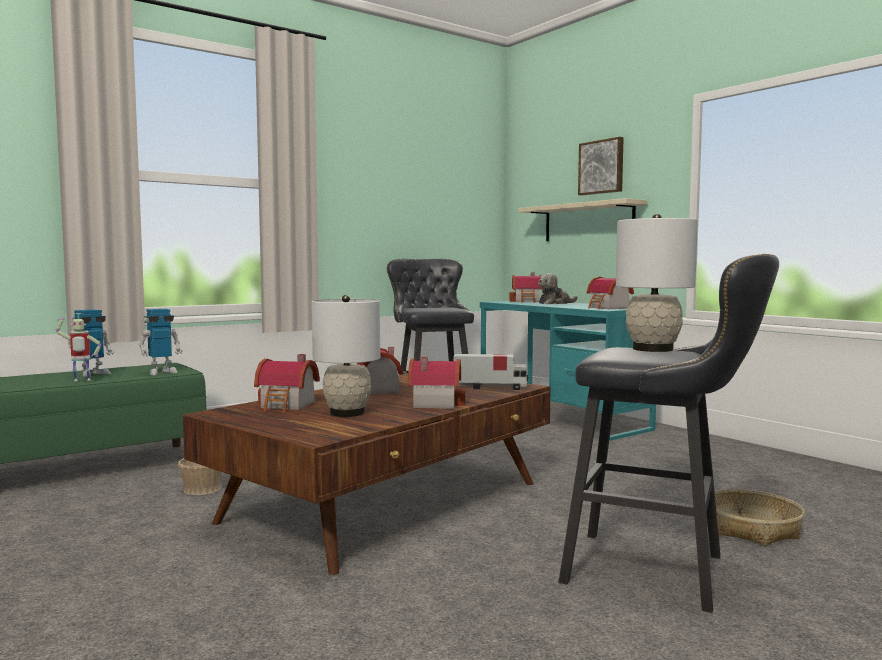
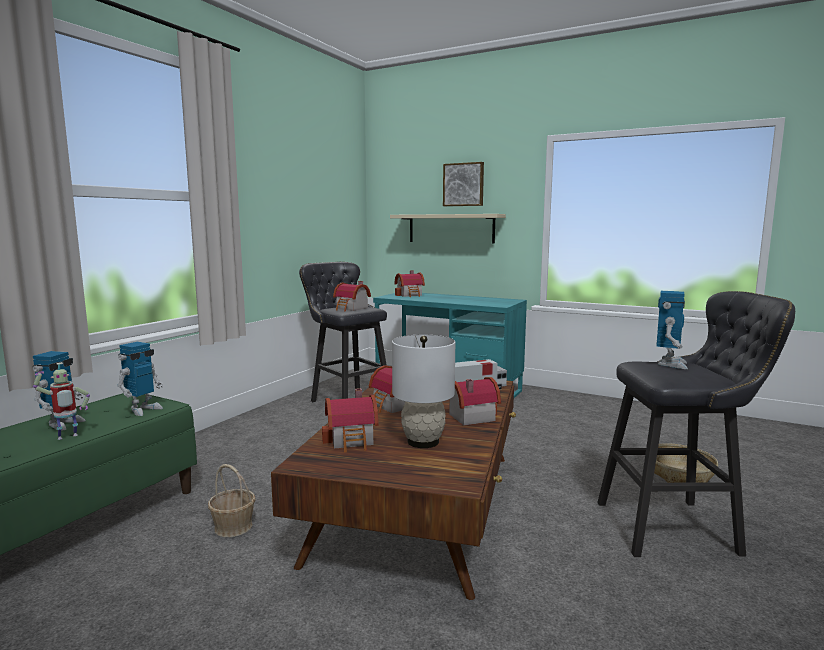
camera: 25 degrees left, 5 degrees up
(555, 303) = (439, 297): plush toy -> none
(608, 308) = (496, 303): toy house -> toy house (351, 309)
(652, 349) = (670, 364): white table lamp -> toy robot

